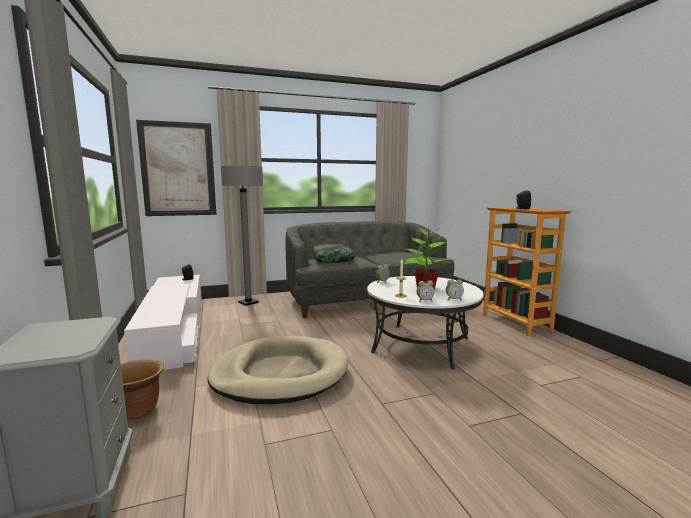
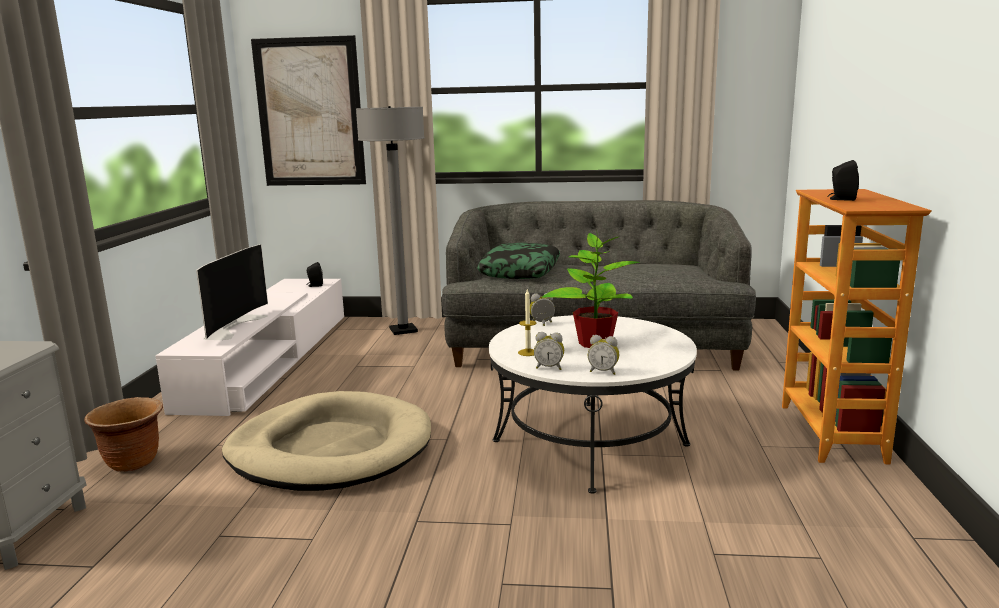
camera: 25 degrees right, 5 degrees up
(162, 306) = (232, 326): none -> television

